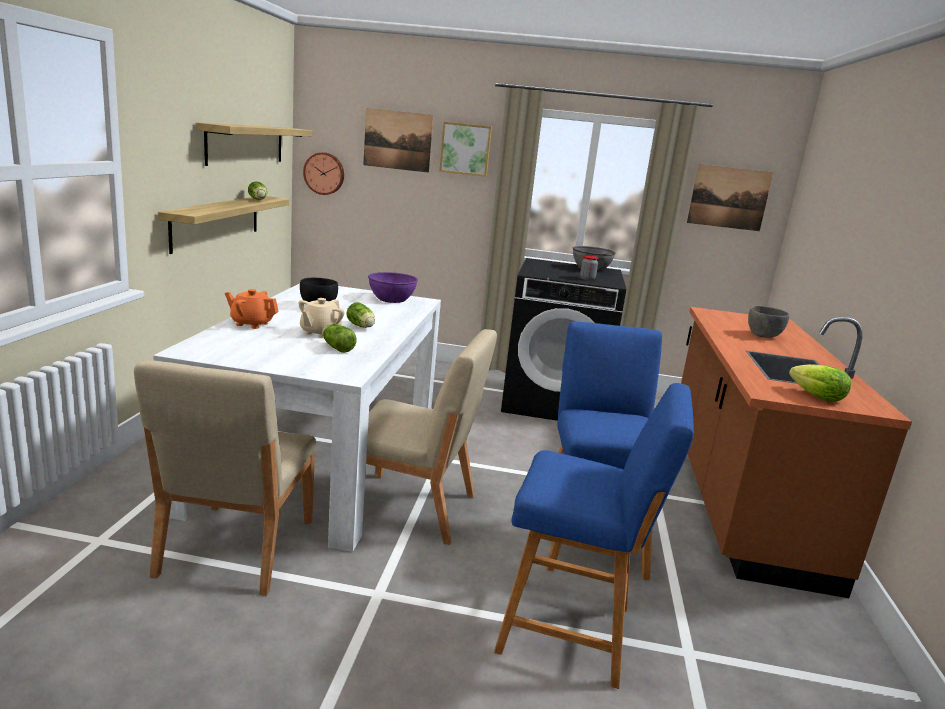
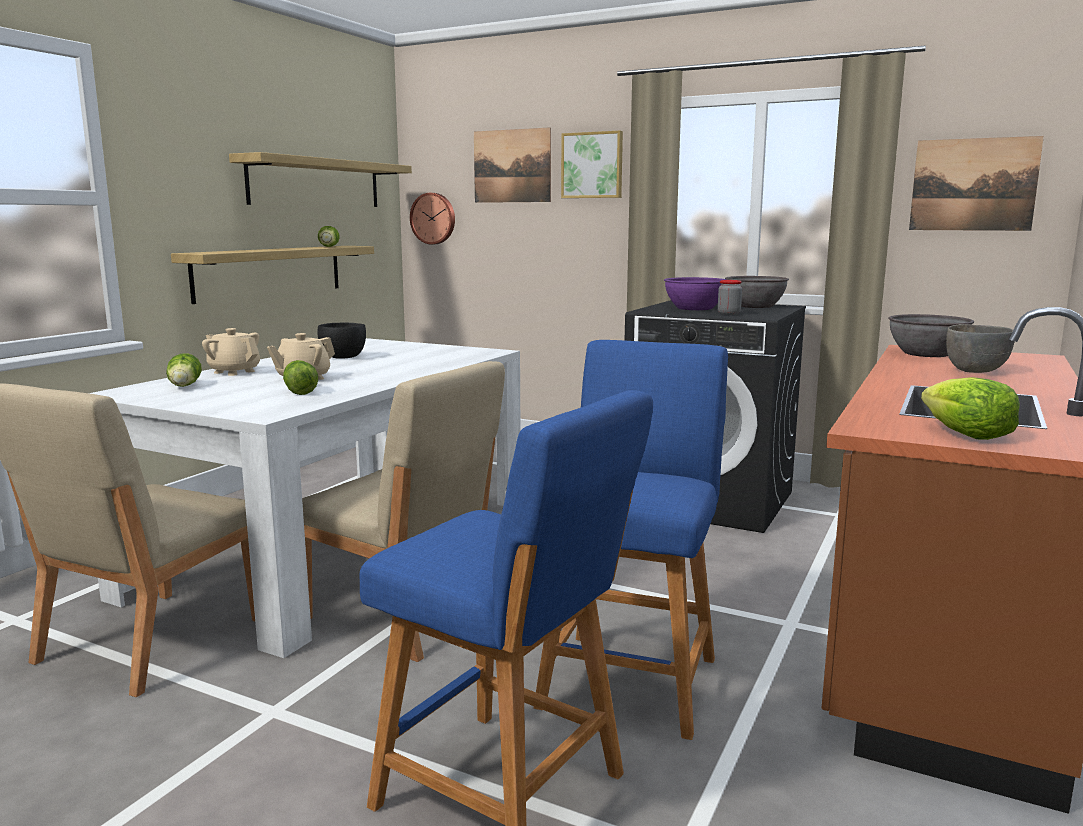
camera: 20 degrees right, 5 degrees down
(251, 324) = (234, 372): orange teapot -> beige teapot
(361, 326) = (367, 373): lettuce -> lettuce (184, 386)
(391, 299) = (451, 351): purple bowl -> purple bowl (695, 308)
(721, 317) = (926, 354): none -> grey bowl

